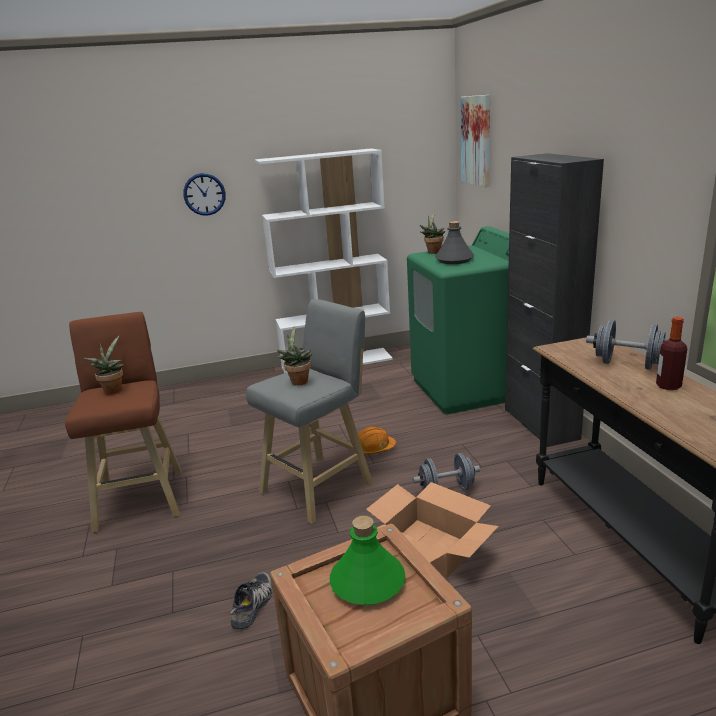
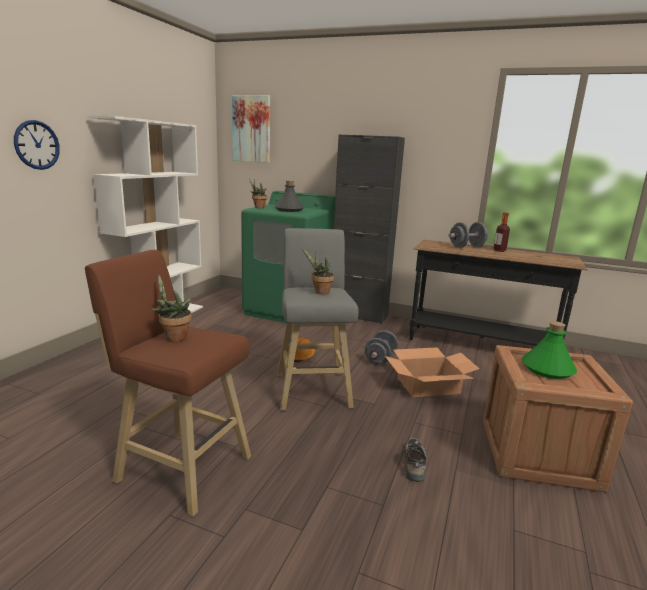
camera: 55 degrees left, 5 degrees down
(254, 605) = (415, 463): shoe -> shoe turned 45 degrees clockwise

